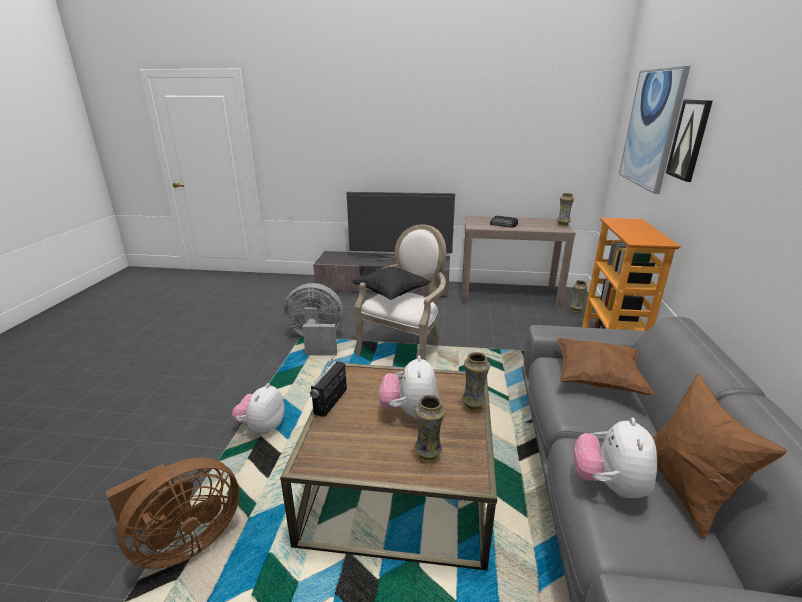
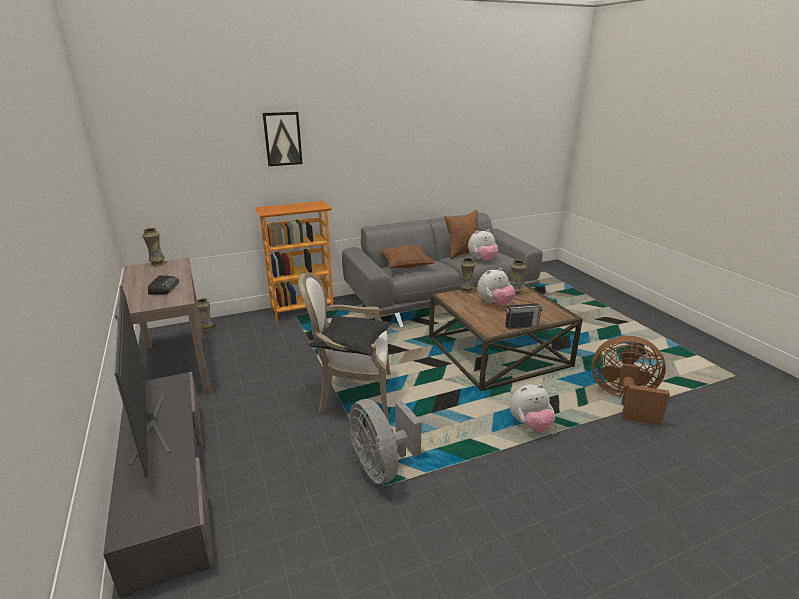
camera: 120 degrees left, 0 degrees up
(651, 128) = (207, 140): picture -> none

